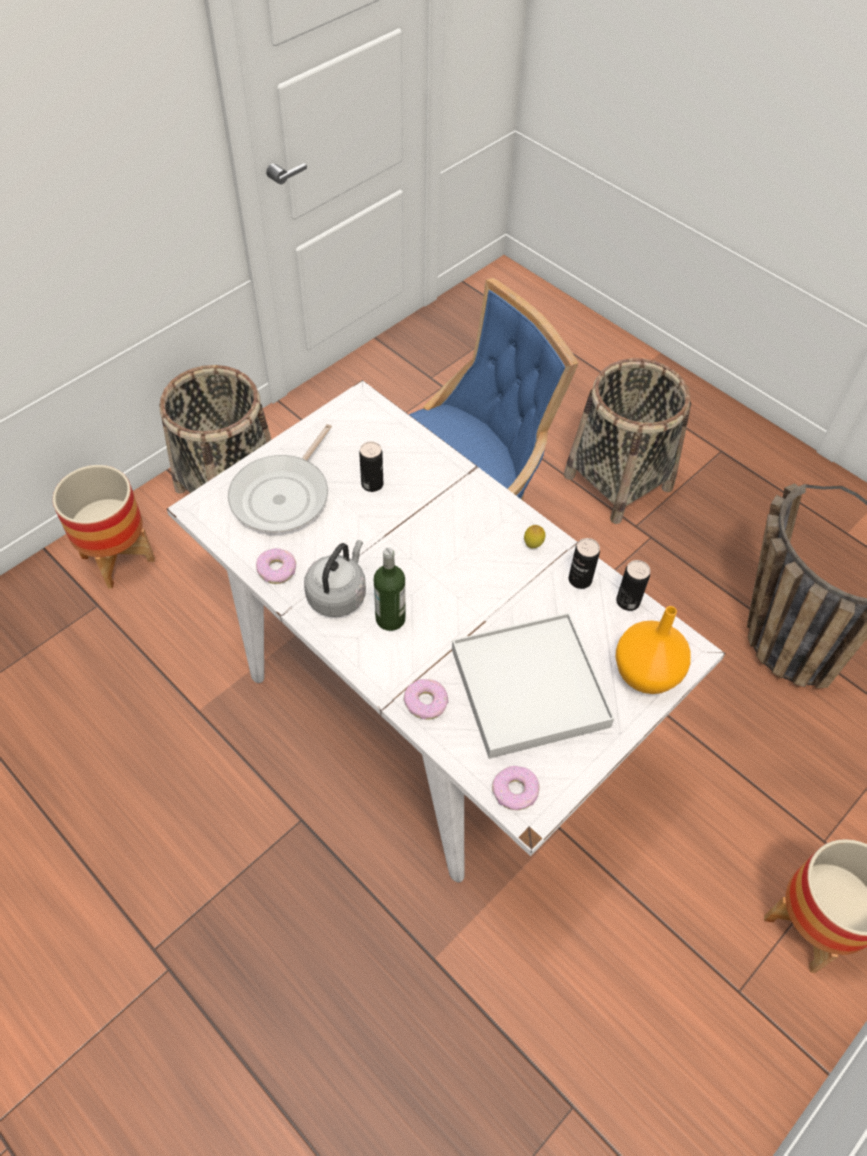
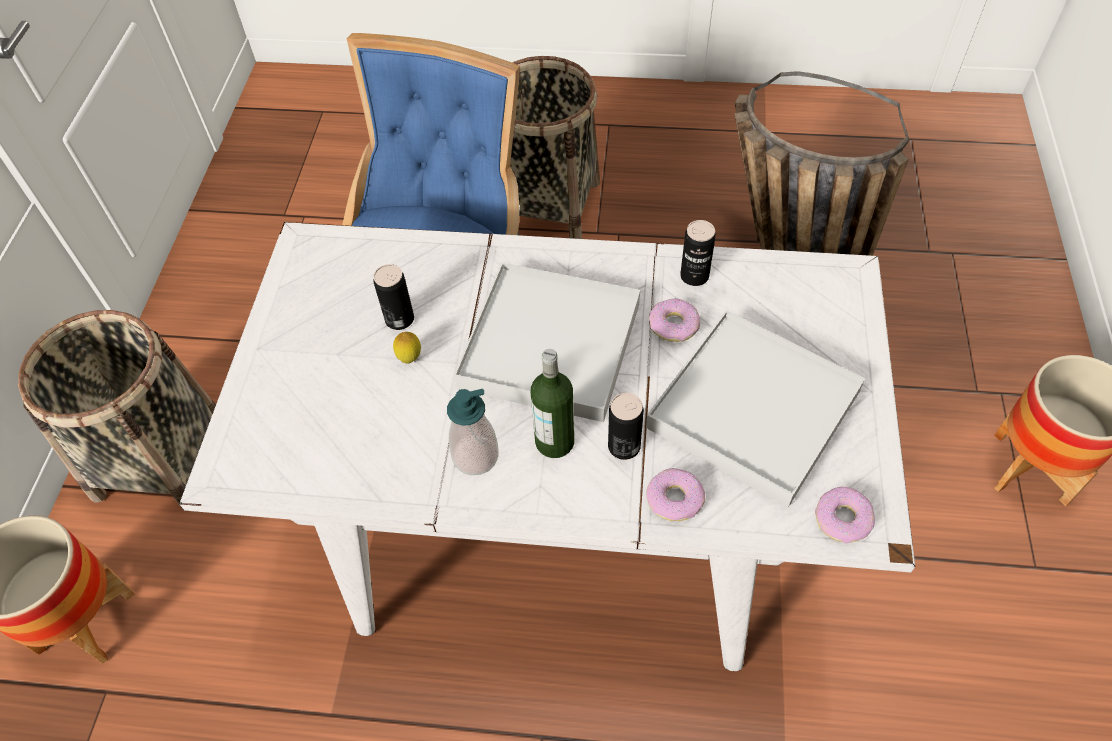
camera: 35 degrees left, 0 degrees up
(277, 569) = (381, 478): donut -> donut (673, 325)
(284, 495) = (311, 395): frying pan -> none
(338, 594) = (475, 456): grey kettle -> soap dispenser
(444, 560) = (549, 345): none -> white tray
(533, 545) = (620, 273): lemon -> lemon (410, 358)
(628, 601) = (755, 267): can -> can (624, 446)
(645, 675) = (837, 322): orange vase -> none

